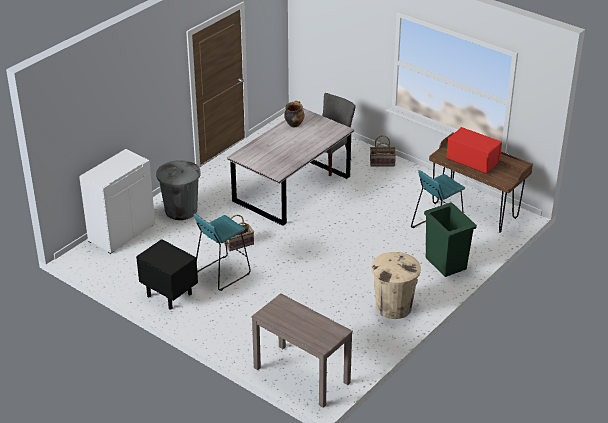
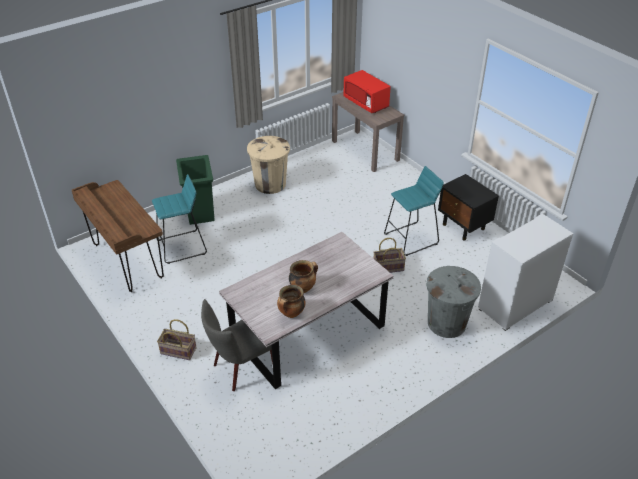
camera: 165 degrees left, 5 degrees up
(293, 139) = (303, 288): none -> cooking pot
(472, 162) = (123, 215): red microwave -> red microwave (366, 103)

